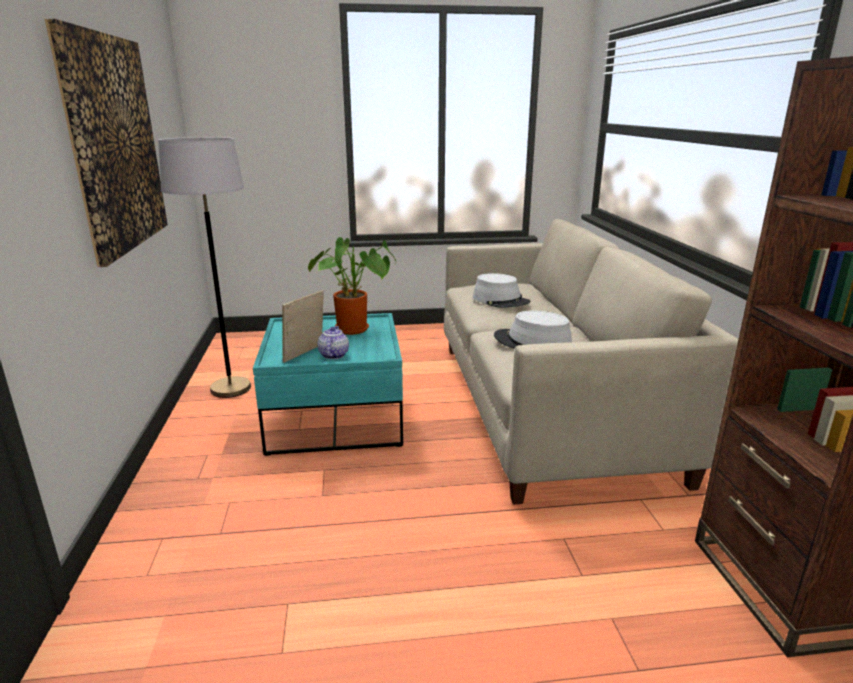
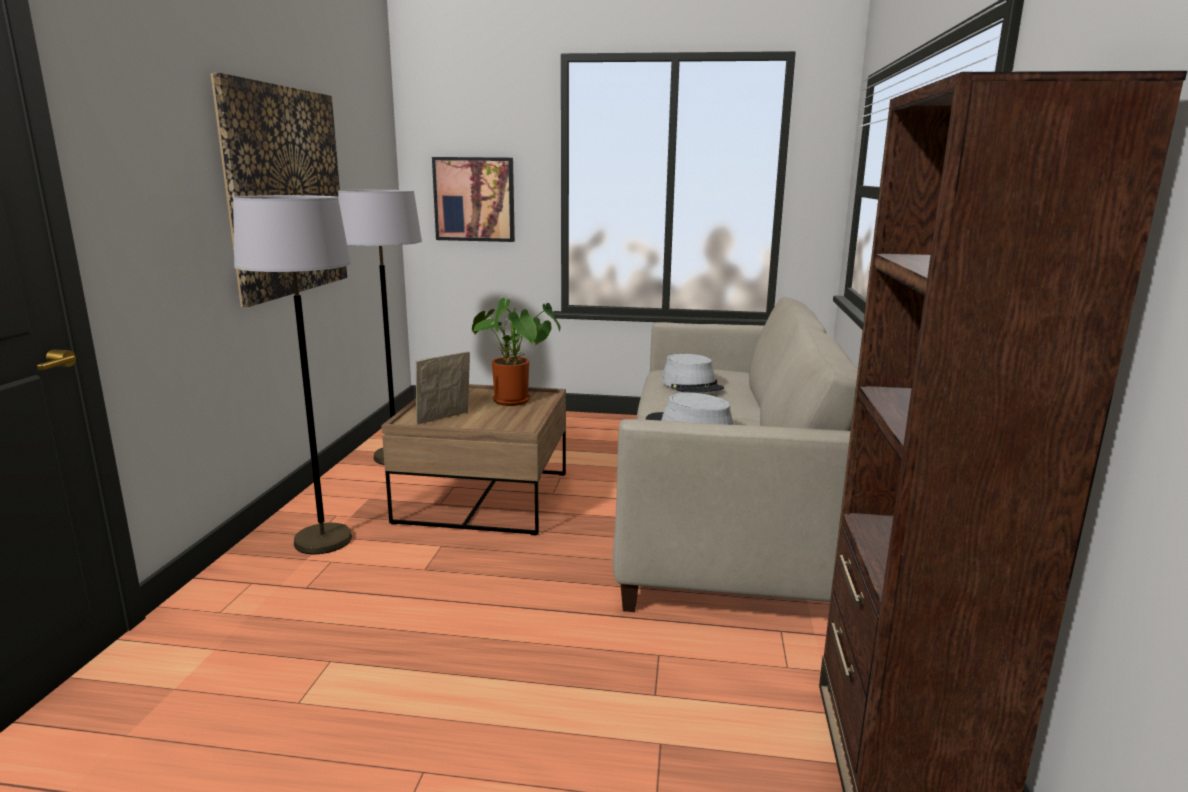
camera: 15 degrees right, 5 degrees down
(209, 482) = (323, 541): none -> grey floor lamp
(263, 142) = (474, 199): none -> picture
(333, 355) = (472, 422): teapot -> none
(335, 417) = (484, 497): turquoise coffee table -> brown coffee table

